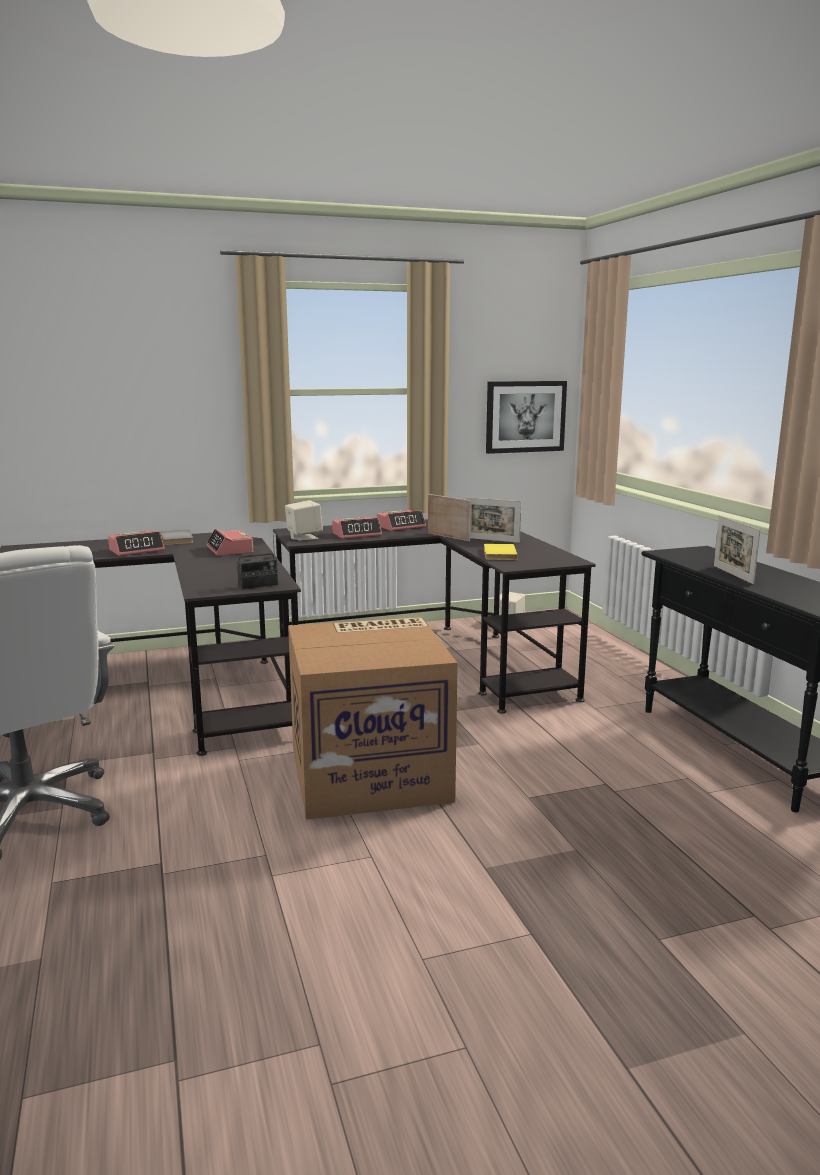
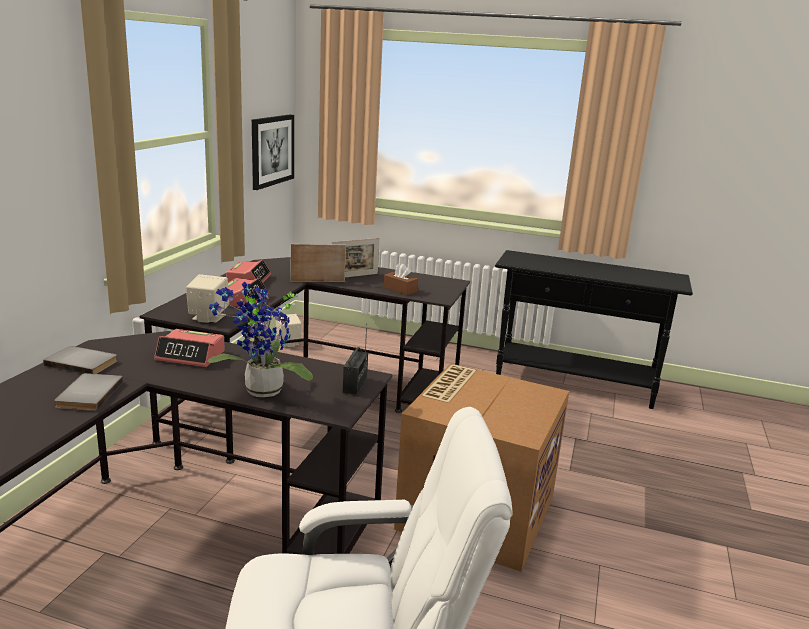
camera: 55 degrees left, 5 degrees up
(137, 550) = (87, 394): alarm clock -> grey book
(201, 572) = (261, 392): none -> potted plant
(498, 554) = (400, 289): yellow book -> brown tissue box
(733, 574) = (581, 271): picture frame -> none

